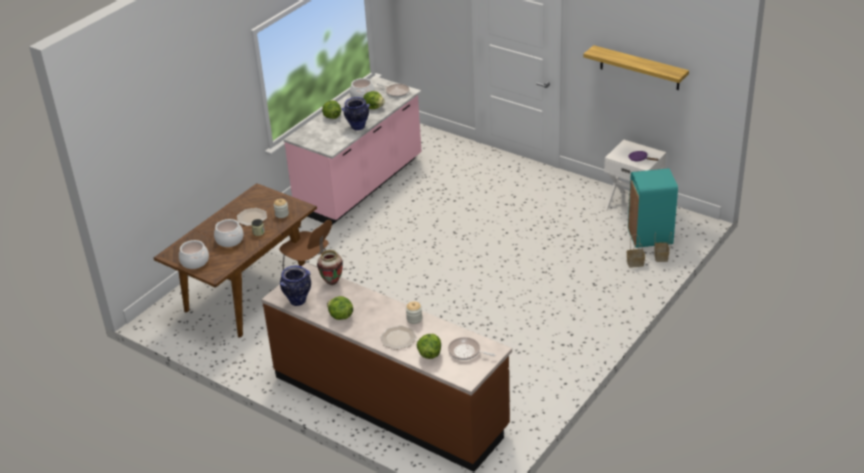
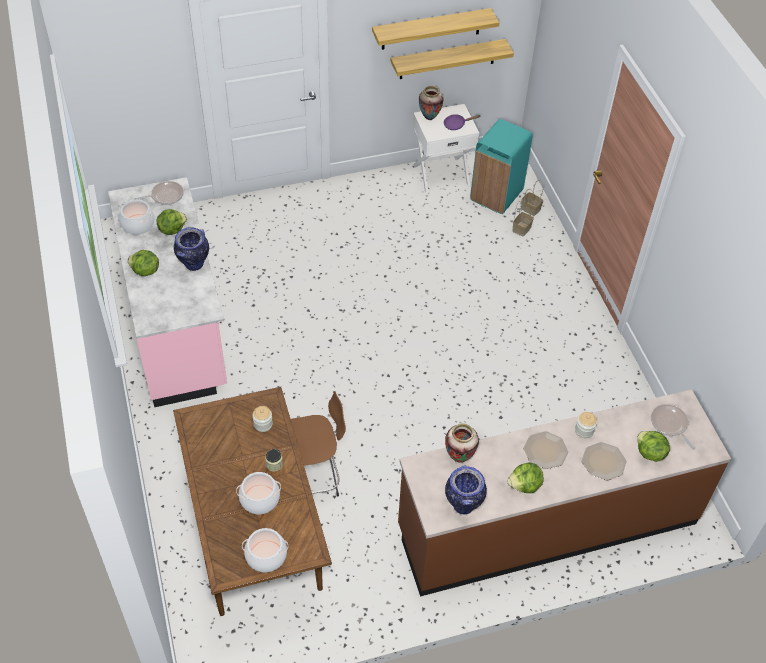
camera: 55 degrees left, 15 degrees up
(252, 217) = (238, 453): plate -> plate (545, 450)
(466, 352) = (669, 424): frying pan -> frying pan turned 90 degrees clockwise
(628, 146) = (429, 117): none -> vase
(653, 102) = (447, 59): none -> shelf

